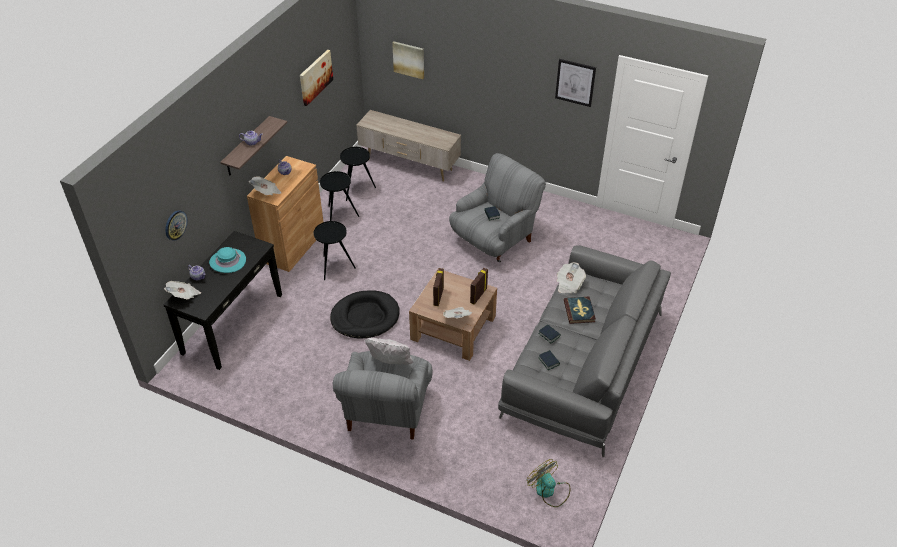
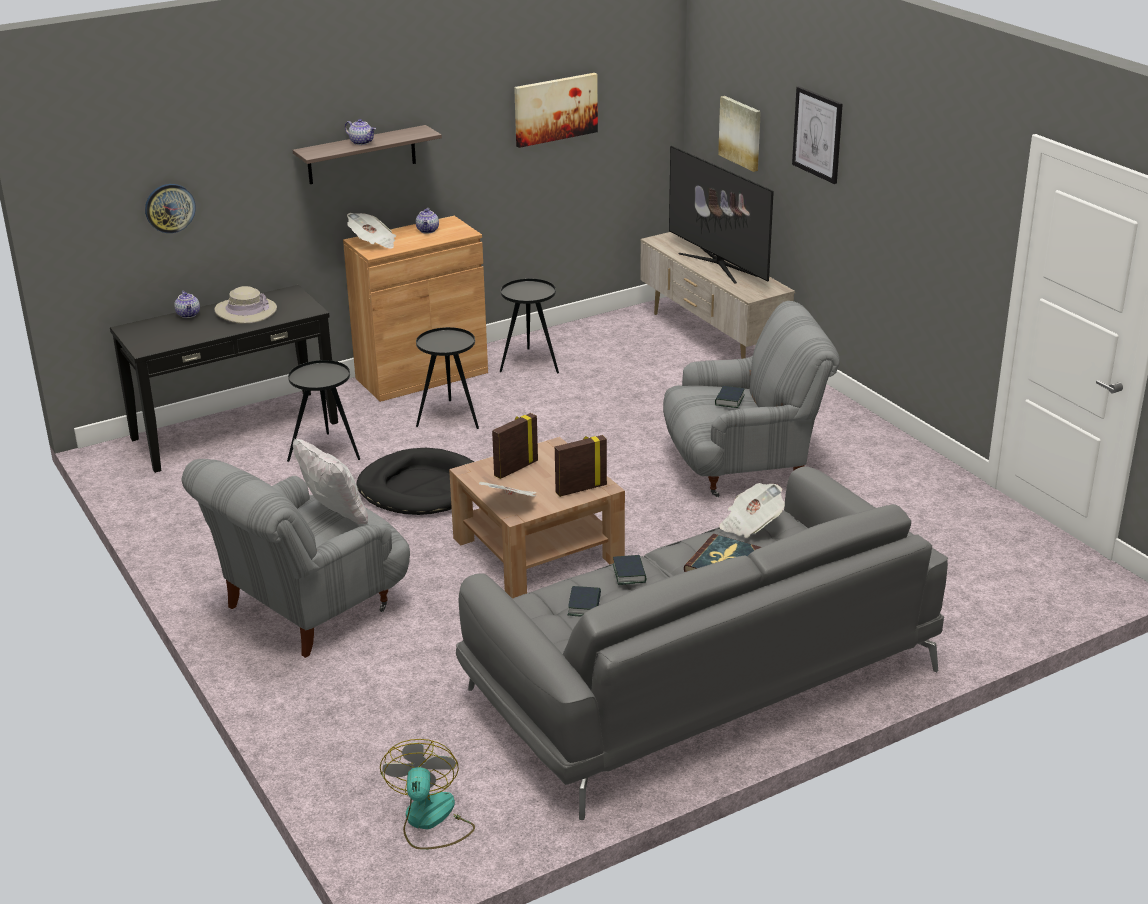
camera: 35 degrees right, 15 degrees down
(184, 296) = (145, 327): newspaper -> none
(227, 261) = (246, 311): turquoise hat -> beige hat
(357, 190) = (594, 343): black side table -> black side table (327, 453)
(410, 129) = (718, 264): none -> television
(575, 82) = (964, 192): picture -> picture (817, 134)

